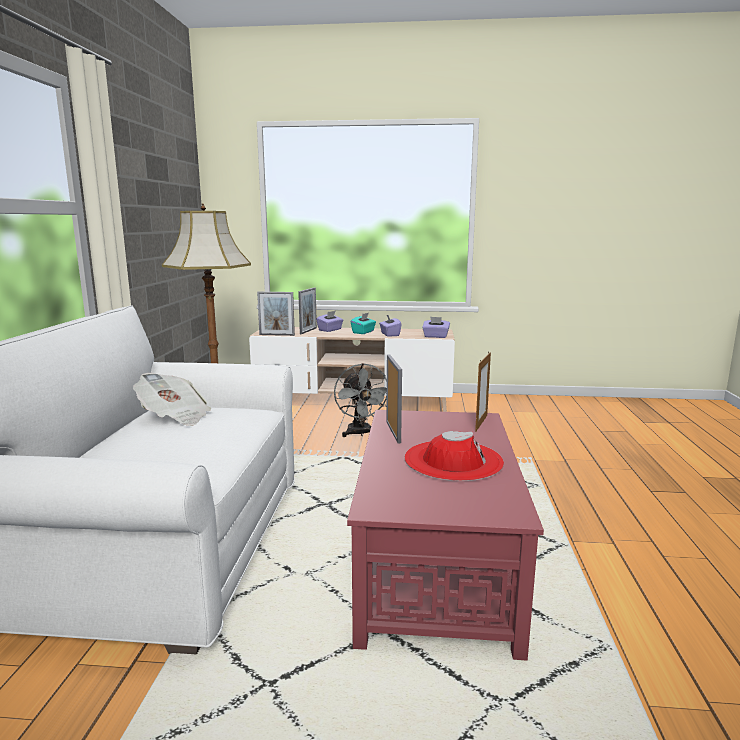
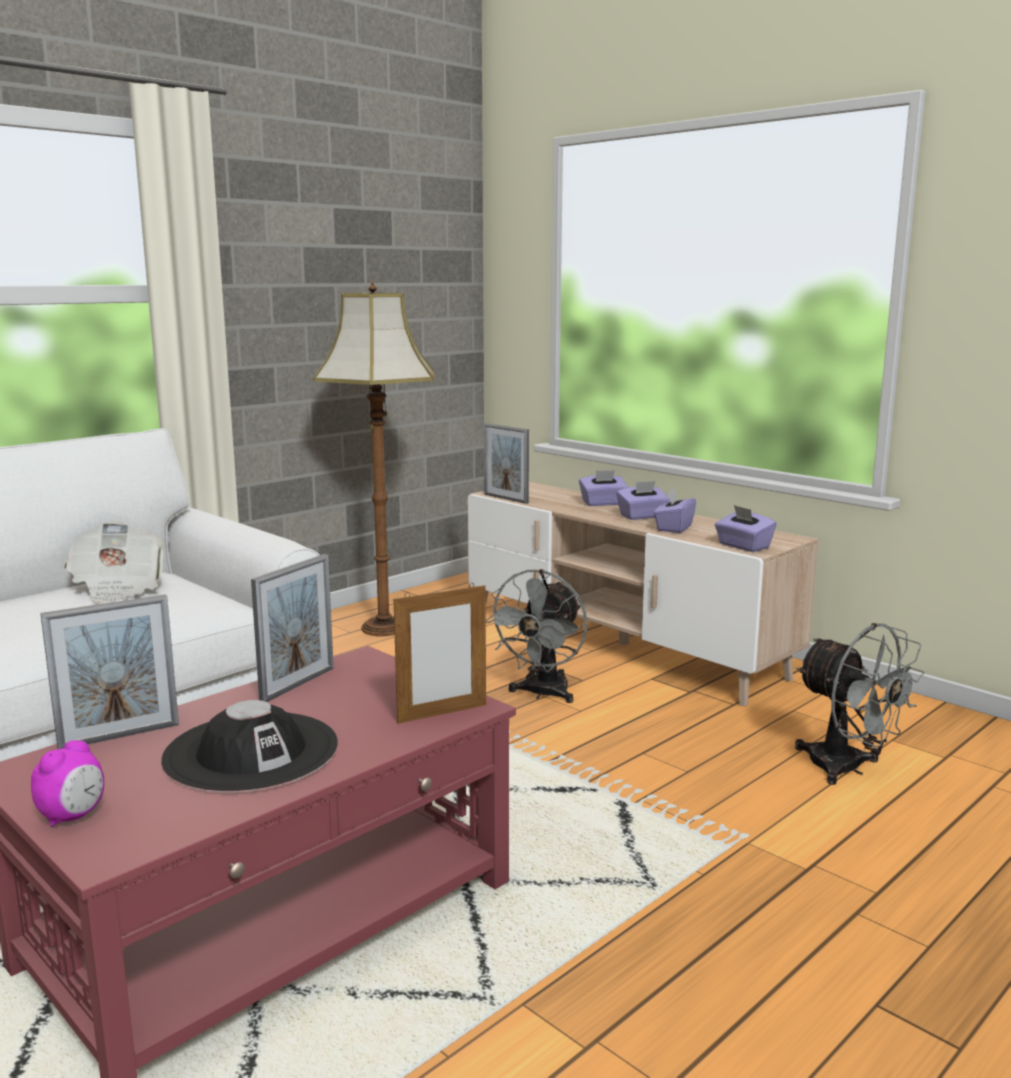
camera: 40 degrees right, 0 degrees up
(308, 331) = (566, 500): picture frame -> picture frame (119, 736)
(363, 332) = (642, 516): turquoise tissue box -> purple tissue box
(453, 460) = (251, 752): red hat -> black hat
(458, 510) = (73, 816): none -> alarm clock
(518, 425) = (847, 769): none -> grey fan

